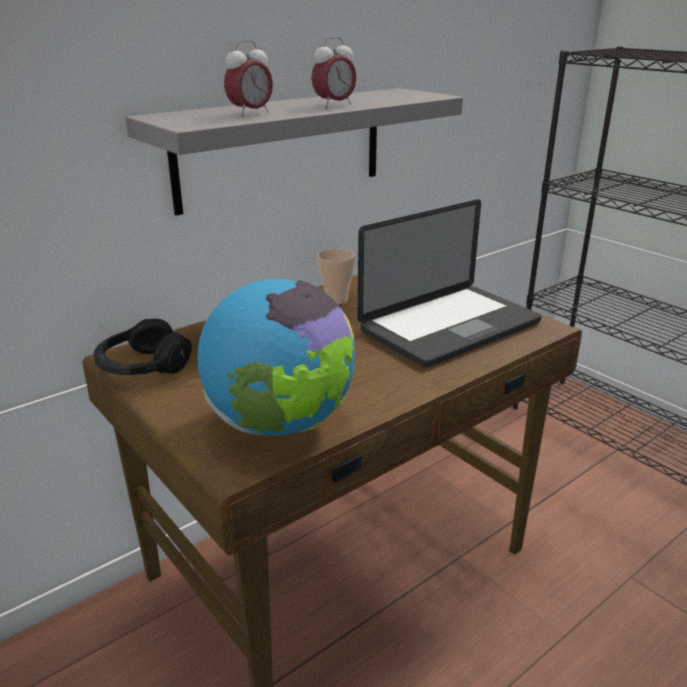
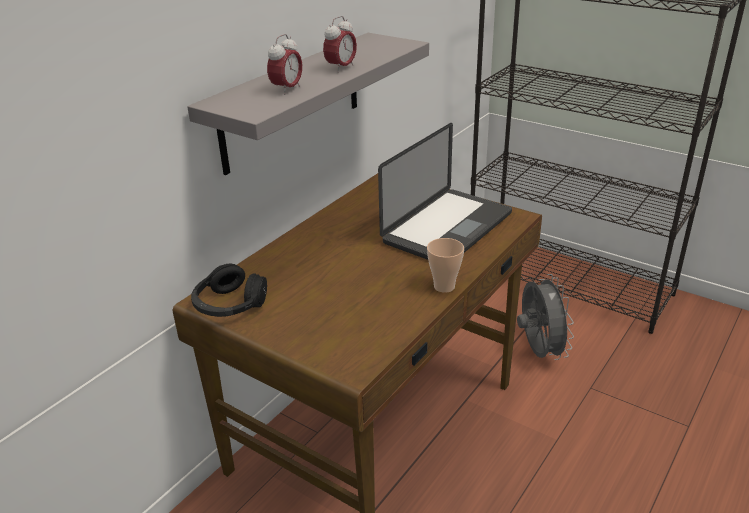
camera: 15 degrees left, 5 degrees up
(280, 424) = (366, 331): globe -> none
(336, 300) = (348, 218): cup -> cup (444, 286)
(573, 516) = (538, 351): none -> grey fan

